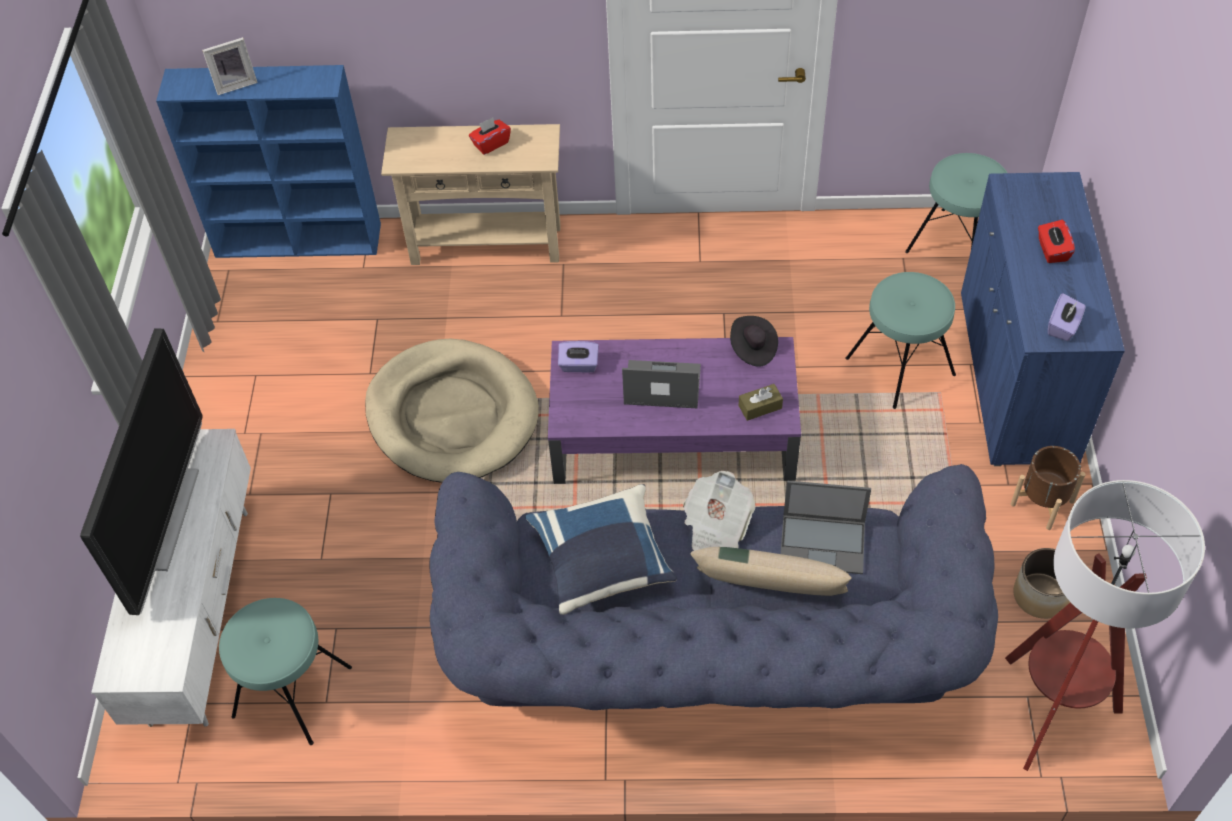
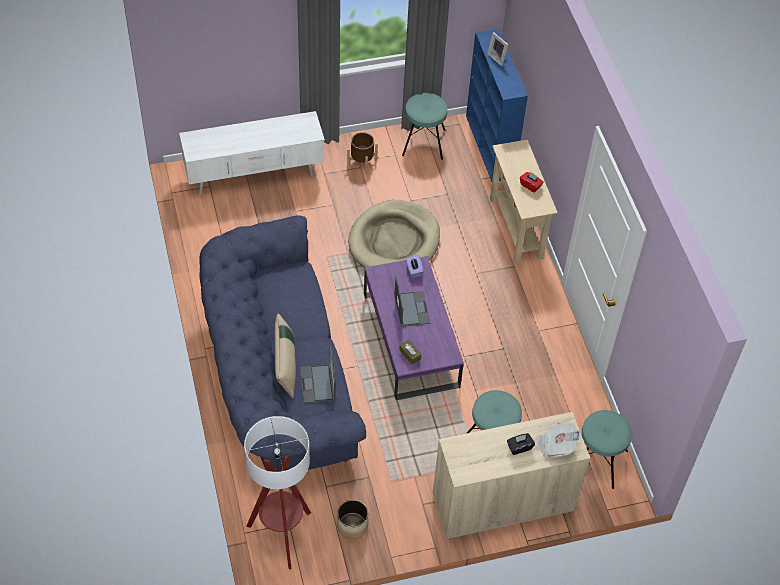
camera: 70 degrees right, 0 degrees up
(165, 518) = (269, 130): television -> none
(292, 692) = (223, 220): turquoise stool -> turquoise stool (423, 142)
(602, 561) = (285, 296): blue pillow -> none
(716, 525) = (318, 338): newspaper -> newspaper (556, 445)
(752, 349) = (449, 345): black hat -> none
(1016, 377) = (502, 502): blue cabinet -> beige cabinet
(1042, 502) = (414, 522): brown planter -> brown planter (362, 162)
(1052, 250) = (519, 447): red tissue box -> black tissue box
(1063, 326) = (462, 456): purple tissue box -> none

